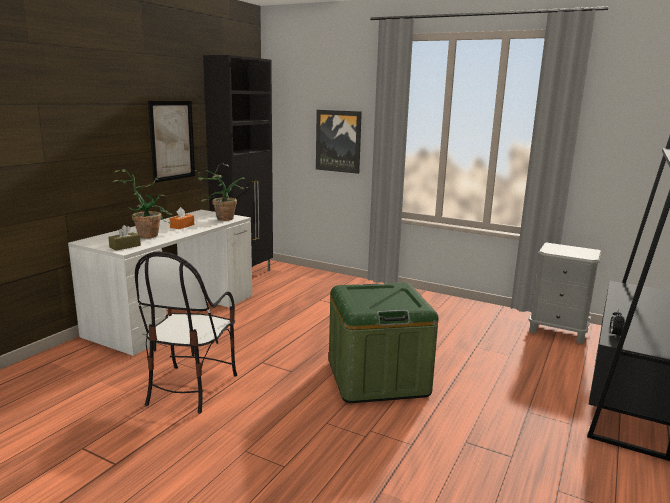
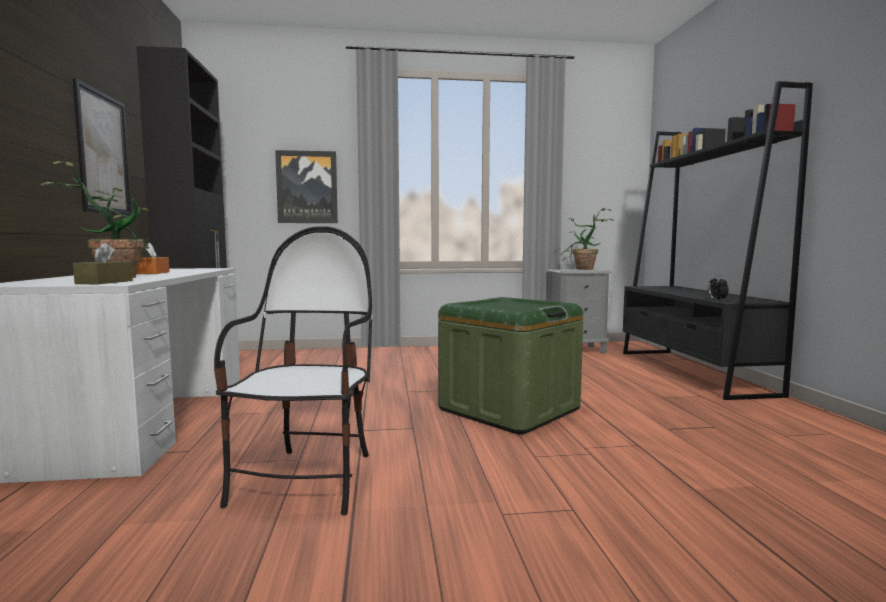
camera: 35 degrees left, 10 degrees down
(190, 388) = (307, 481): chair -> chair turned 150 degrees counterclockwise
(220, 219) = (196, 269): potted plant -> potted plant (583, 269)

